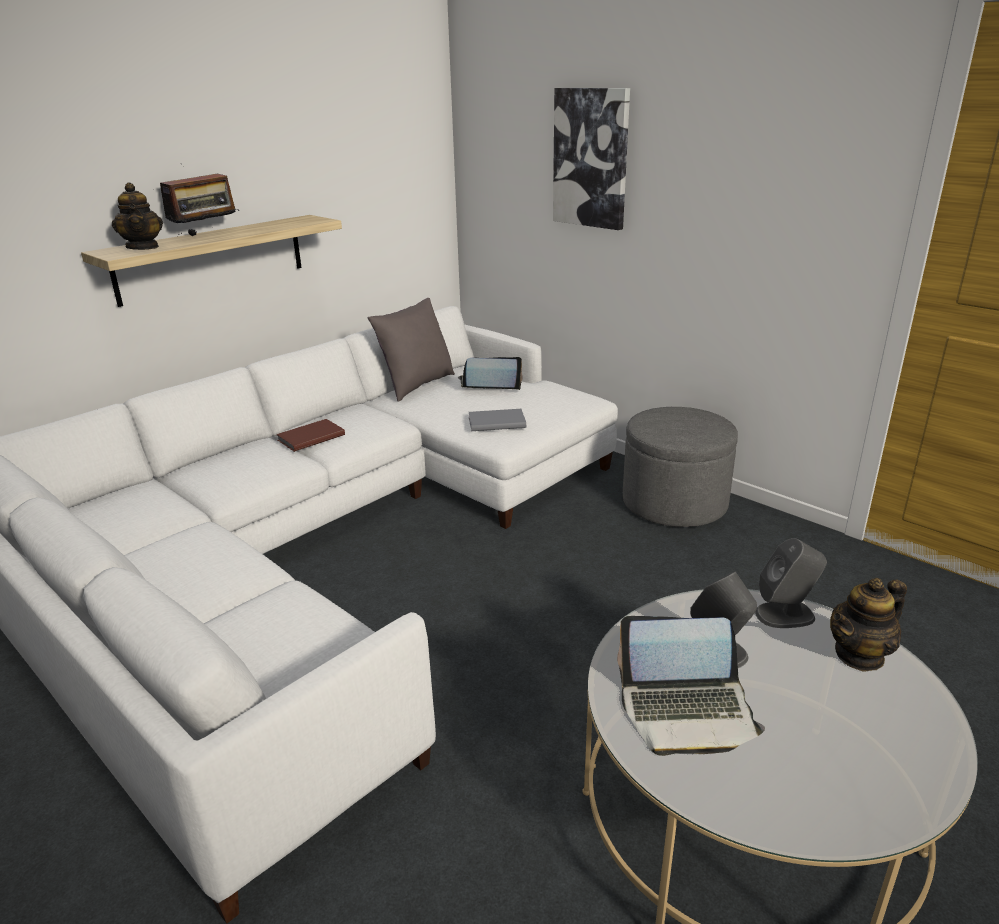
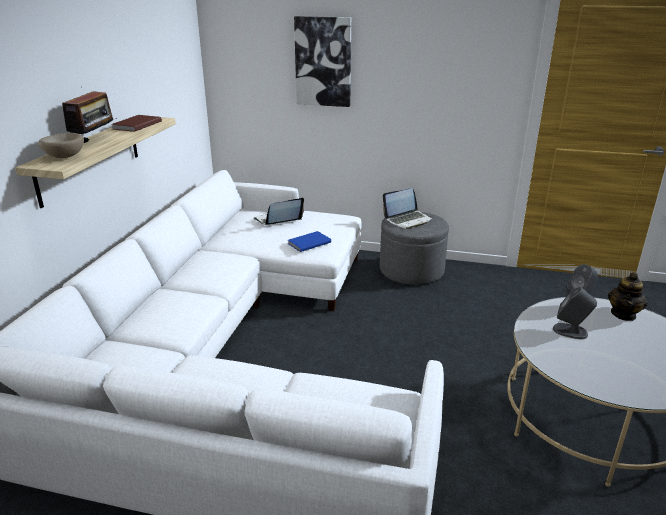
camera: 30 degrees left, 0 degrees up
(143, 247) = (65, 156): teapot -> beige bowl
(310, 437) = (196, 280): brown book -> brown book (136, 125)
(416, 385) = (226, 230): grey pillow -> none
(496, 422) = (308, 243): grey book -> blue book
(687, 712) = (591, 363): laptop -> laptop (408, 220)

